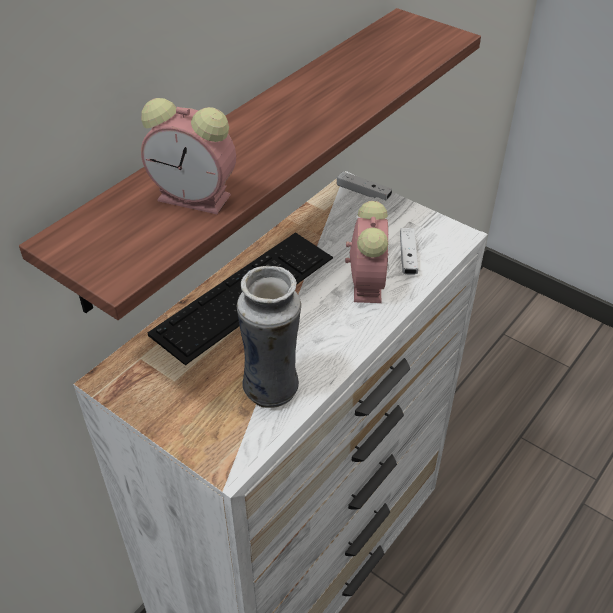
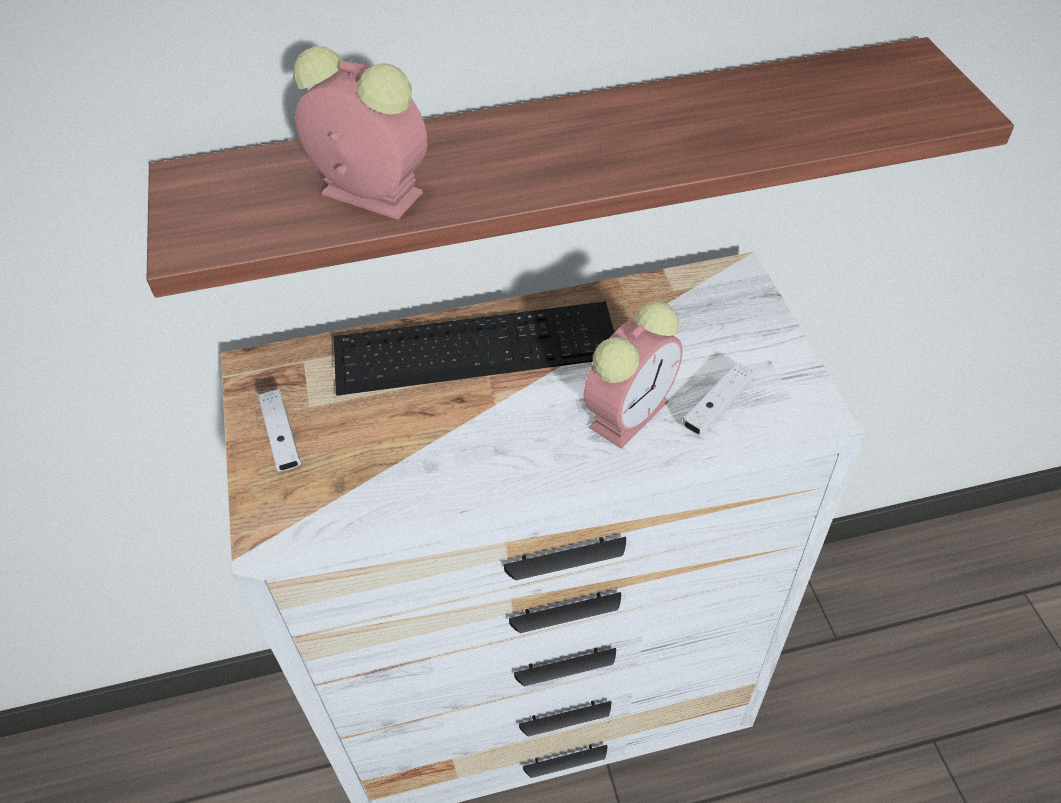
camera: 40 degrees right, 5 degrees up
(197, 198) = (368, 193): alarm clock -> alarm clock turned 150 degrees clockwise
(272, 388) = (394, 477): vase -> none
(363, 192) = (748, 291): white game controller -> white game controller (281, 438)

